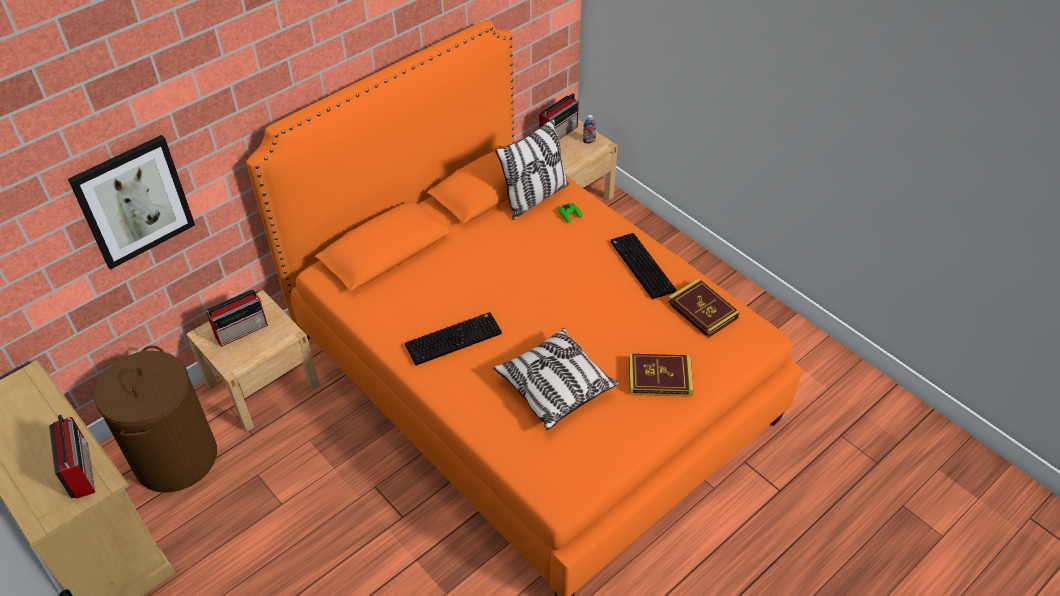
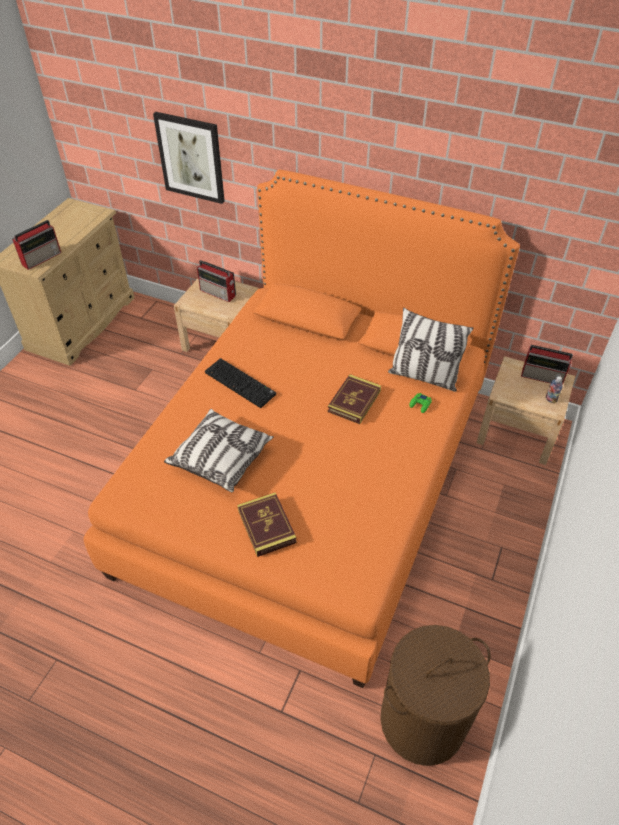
camera: 65 degrees right, 0 degrees up
(175, 457) = (148, 329): brown laundry basket -> brown laundry basket (422, 720)
(640, 266) = (391, 472): keyboard -> none
(702, 310) = (365, 535): book -> book (354, 401)

